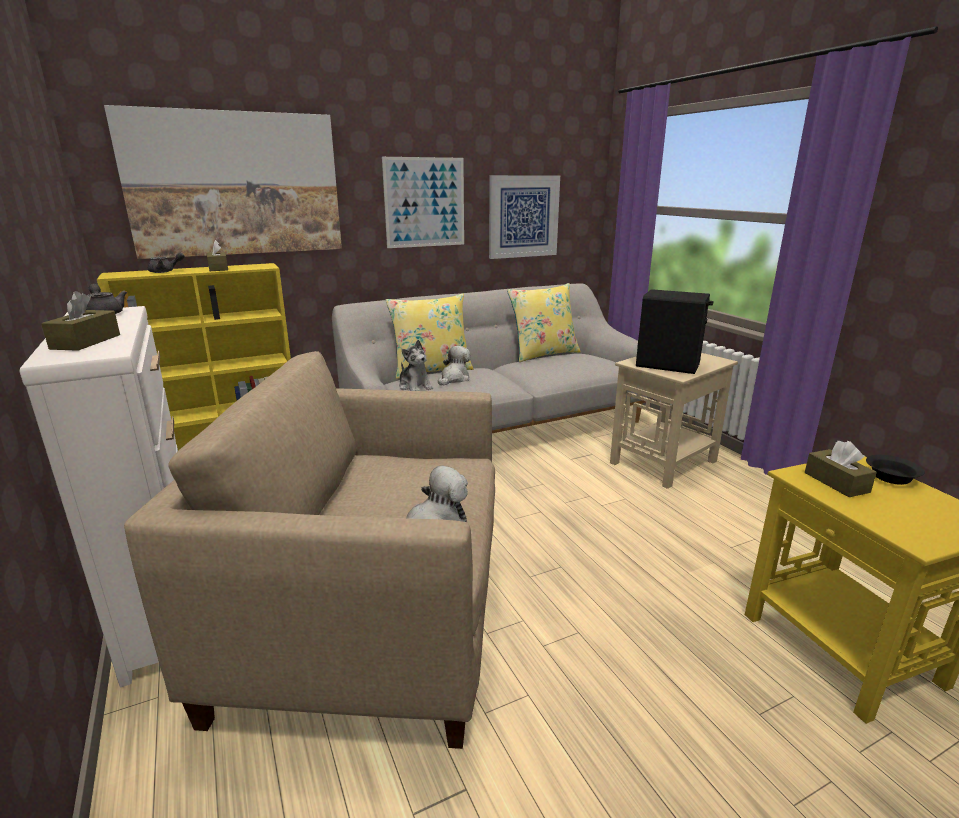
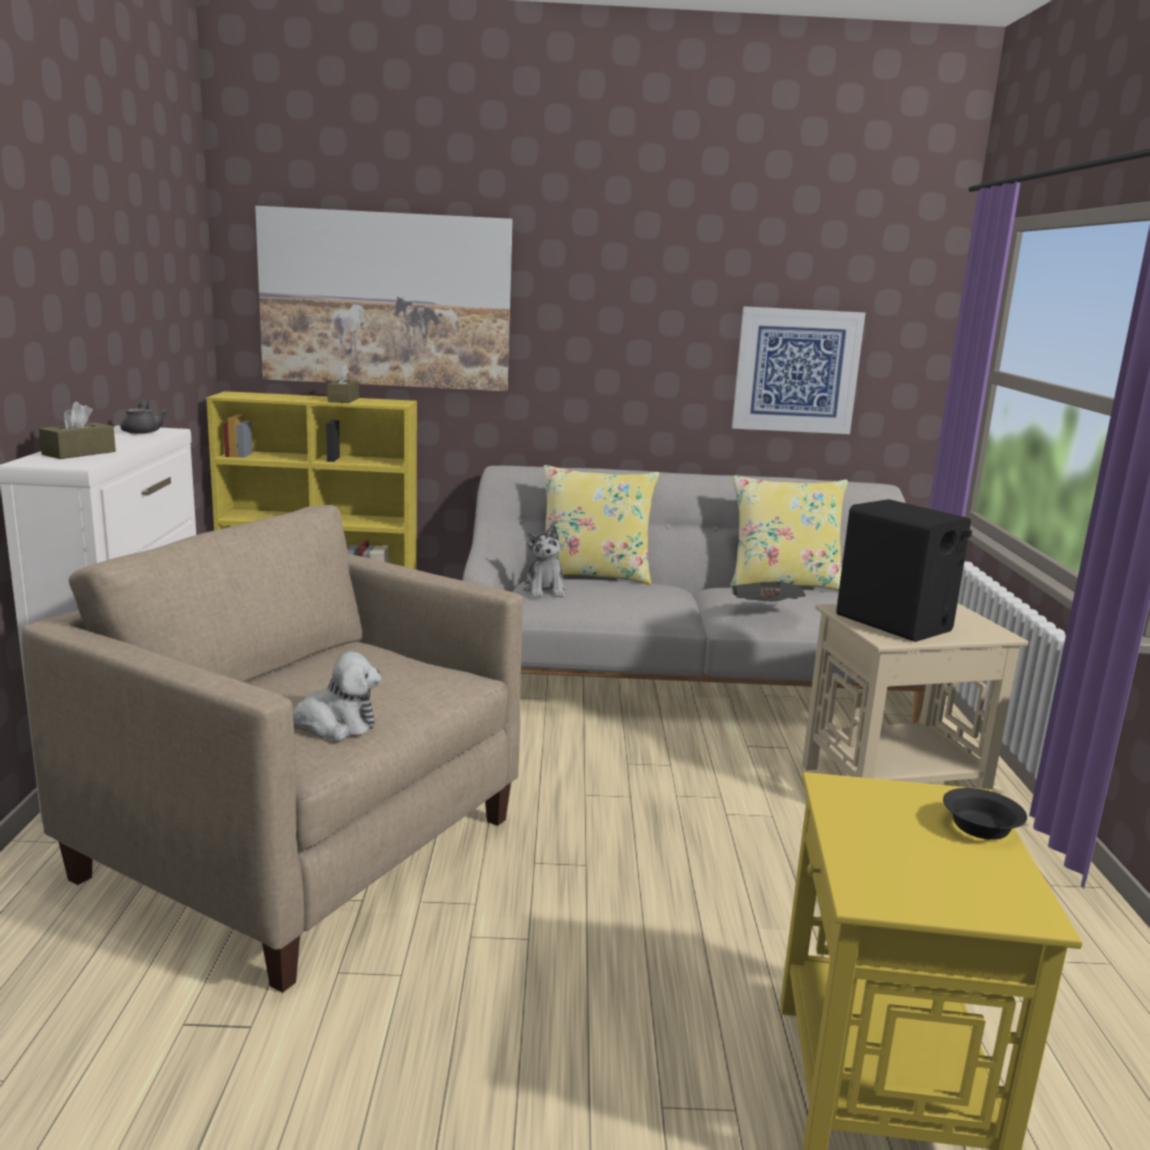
camera: 25 degrees right, 5 degrees down
(165, 271) = (284, 397): grey teapot -> none
(424, 202) = (636, 339): picture -> none
(454, 379) = (607, 590): plush toy -> none
(558, 373) = (765, 612): none -> newspaper
(836, 482) = (879, 809): brown tissue box -> none

